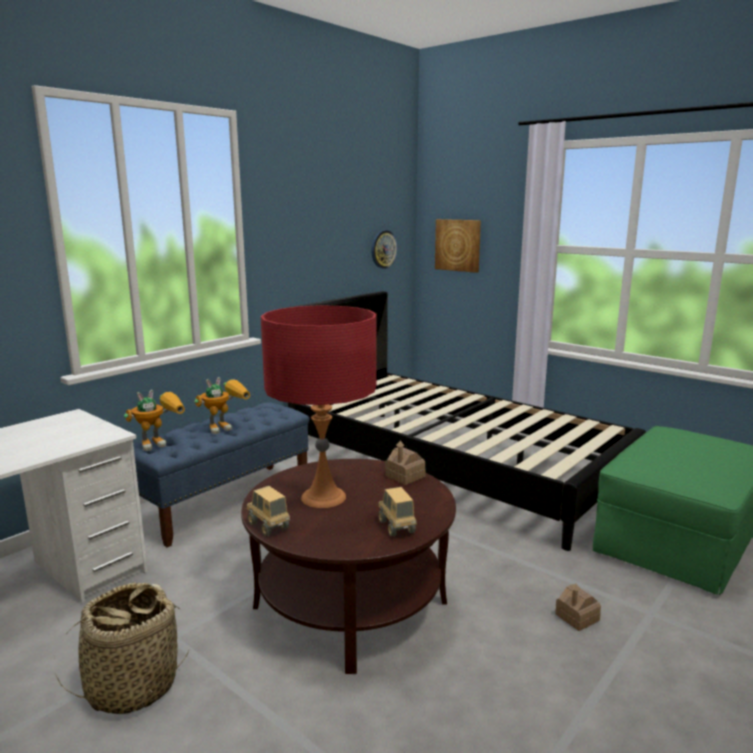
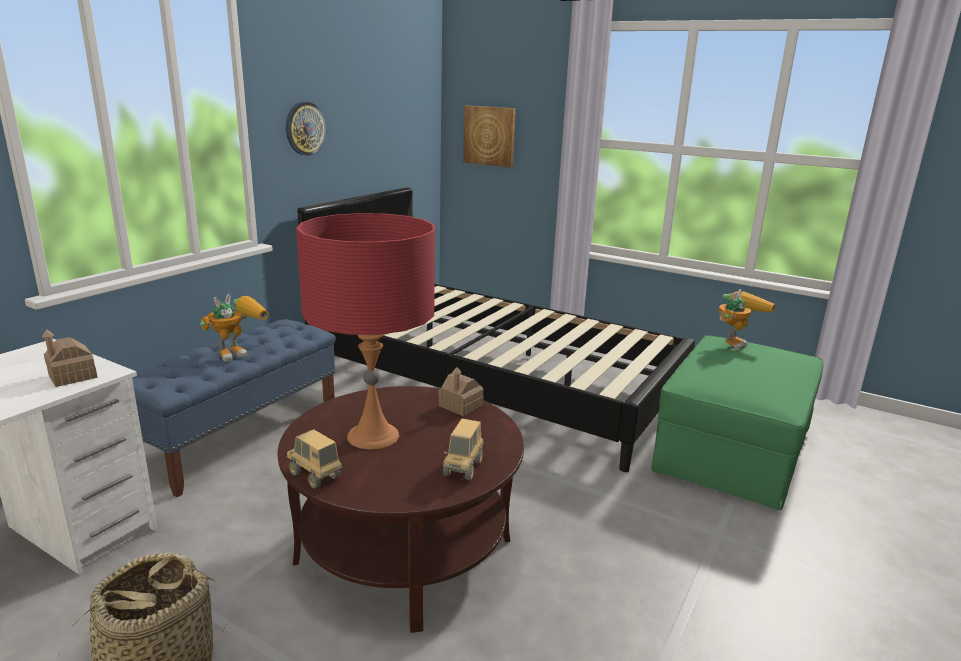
camera: 10 degrees left, 5 degrees up
(161, 442) = (161, 375): toy robot -> toy robot (734, 342)
(383, 249) = (406, 139): wall clock -> wall clock (305, 128)
(396, 527) = (463, 468): toy truck -> toy truck turned 135 degrees counterclockwise
(577, 617) = (646, 545): toy house -> toy house (72, 376)

